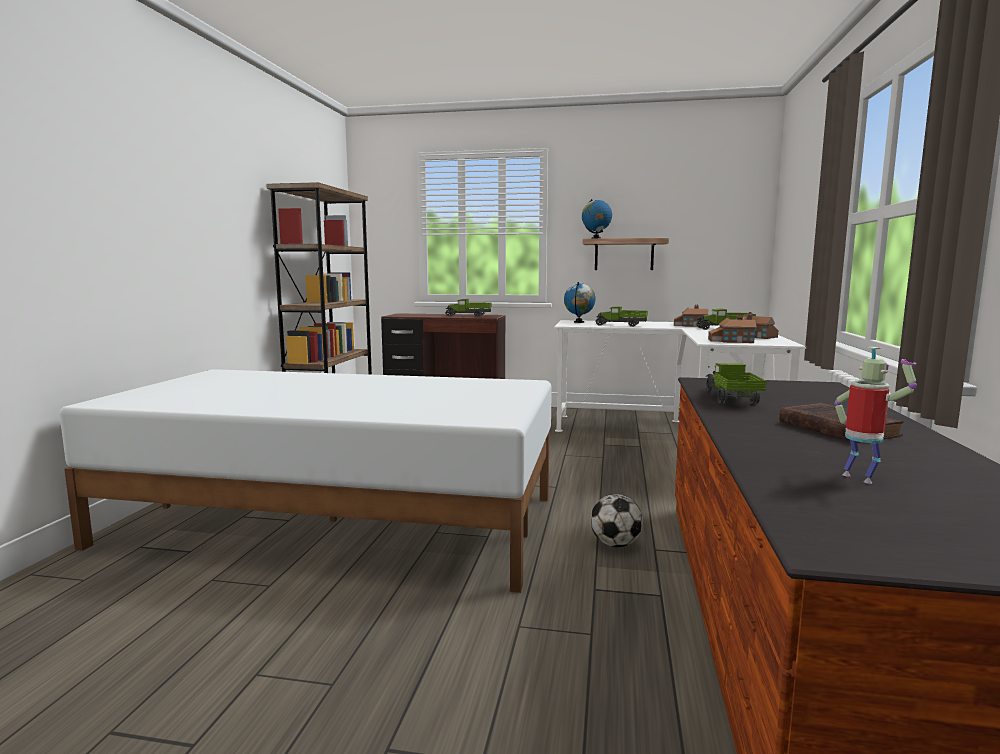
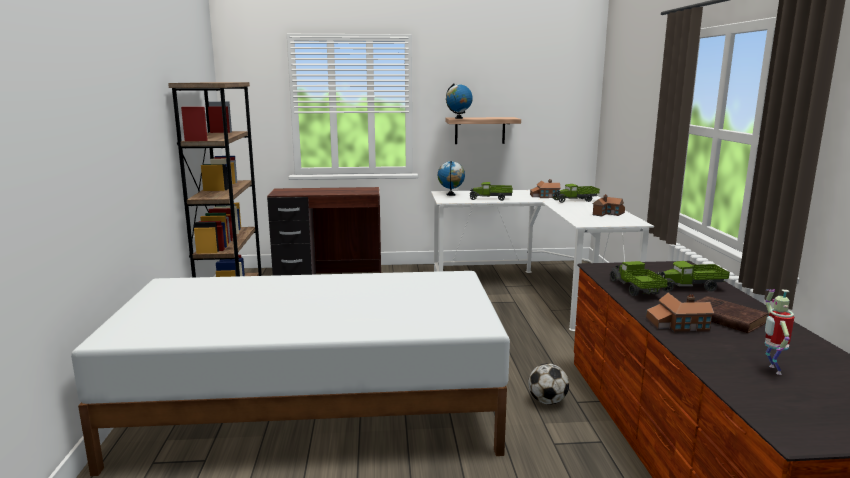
camera: 15 degrees left, 5 degrees up
(468, 316) = (349, 191): toy truck -> toy truck (689, 287)
(730, 341) = (595, 221): toy house -> toy house (677, 325)
(861, 478) = (771, 369): toy robot -> toy robot turned 135 degrees counterclockwise

